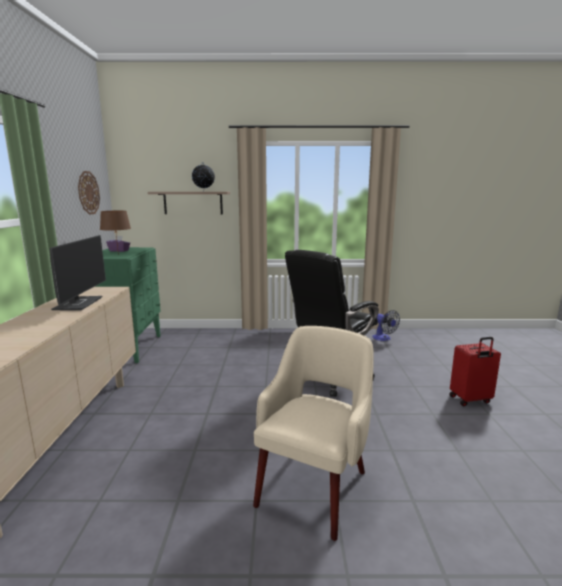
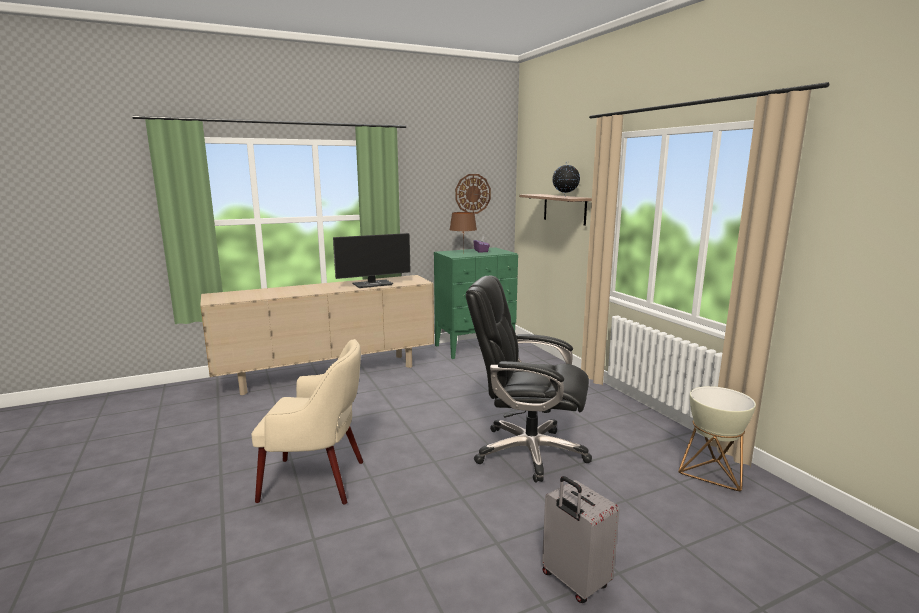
camera: 65 degrees right, 0 degrees up
(384, 338) = (712, 474): fan -> planter
(470, 400) = (574, 582): red suitcase -> grey suitcase

